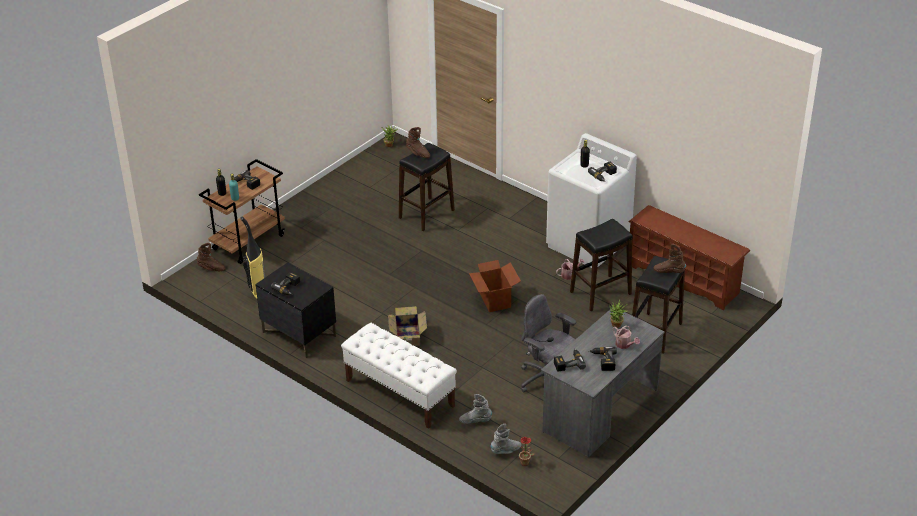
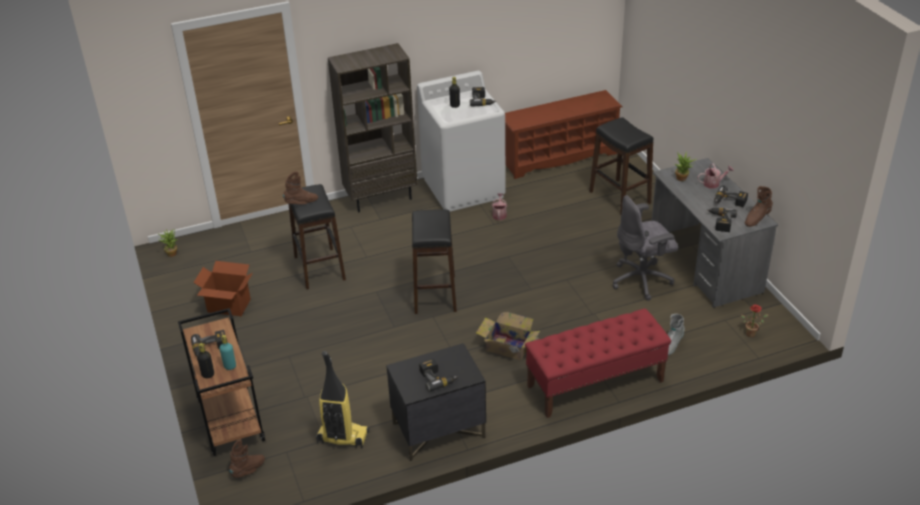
camera: 60 degrees left, 0 degrees up
(399, 393) = (595, 384): white bench -> red bench
(494, 300) = (499, 271): cardboard box -> cardboard box (229, 306)
(506, 451) = (727, 340): grey boot -> none
(536, 208) = (381, 198): none -> brown bookcase
(600, 292) = (540, 206): black stool -> black stool (434, 294)
(669, 271) = (628, 127): brown boot -> brown boot (756, 219)

